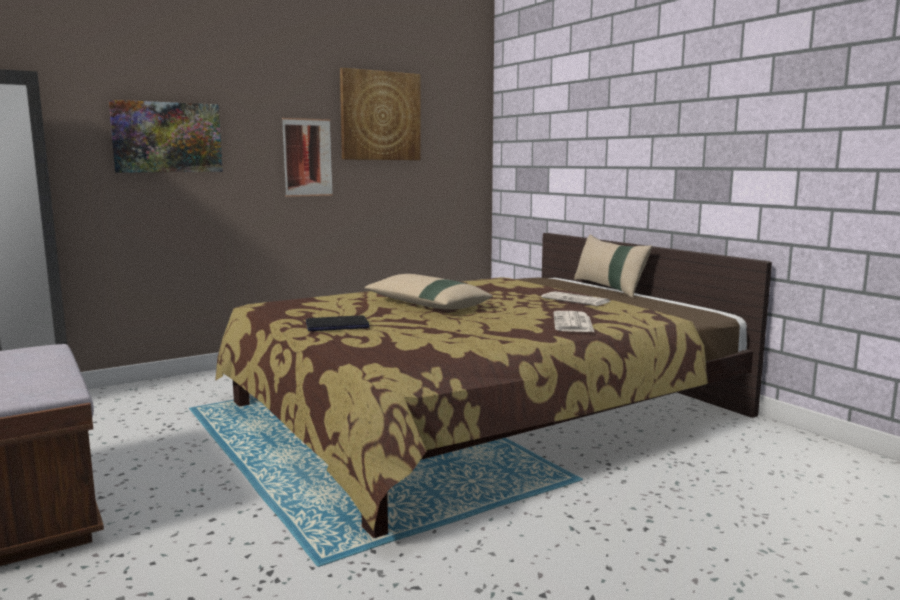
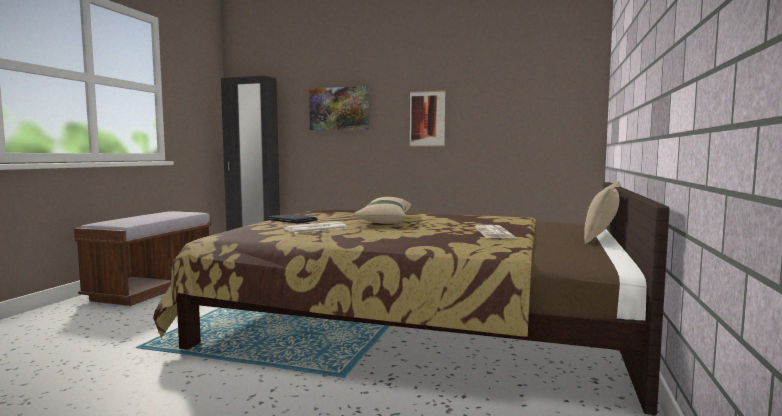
camera: 50 degrees right, 5 degrees down
(380, 116) = (488, 84): picture -> none
(573, 323) = (408, 242): newspaper -> newspaper (315, 229)

